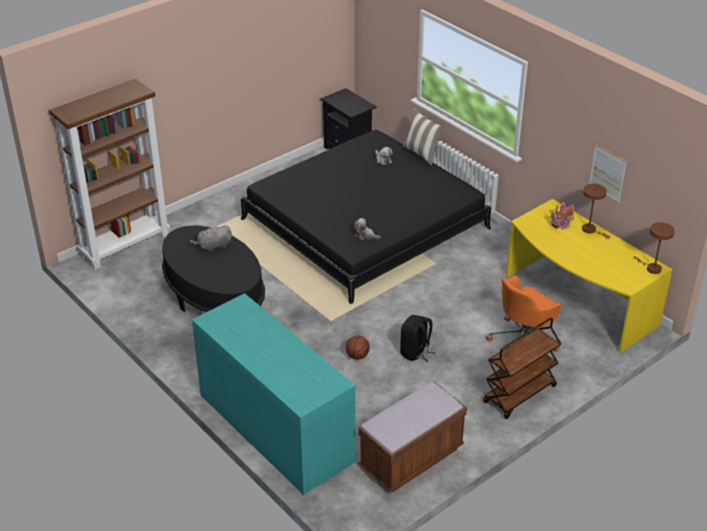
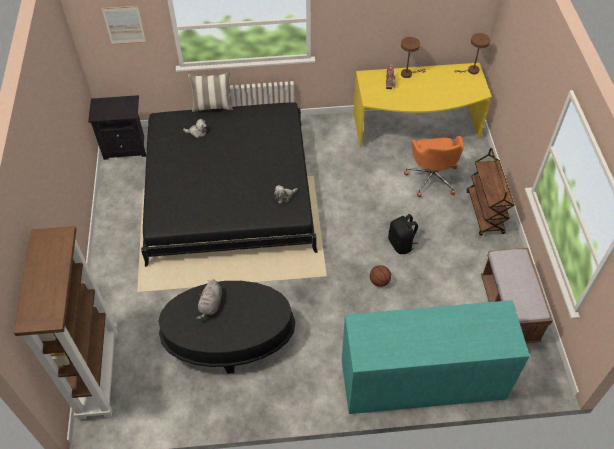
camera: 55 degrees left, 15 degrees up
(607, 173) = (410, 25): picture -> picture (124, 25)

